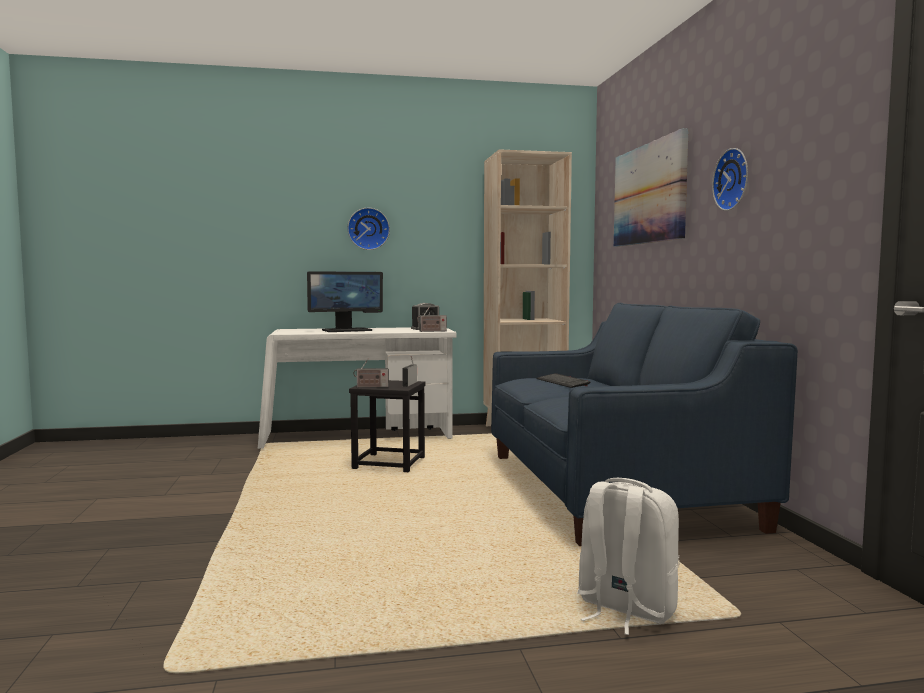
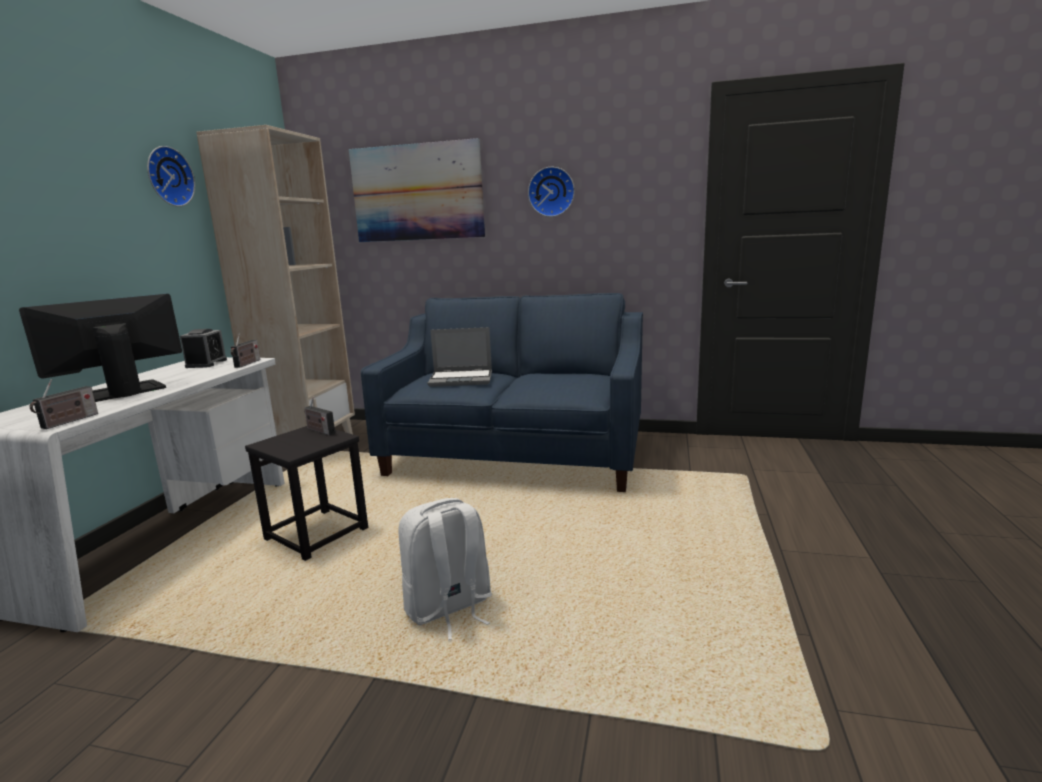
camera: 65 degrees left, 10 degrees up
(347, 330) = (121, 392): monitor -> monitor turned 135 degrees counterclockwise
(368, 229) = (67, 226): wall clock -> wall clock (168, 177)
(371, 387) = (305, 449): radio -> radio (68, 421)
(562, 382) = (462, 379): keyboard -> laptop
(624, 609) = (729, 503): white backpack -> white backpack (448, 608)

